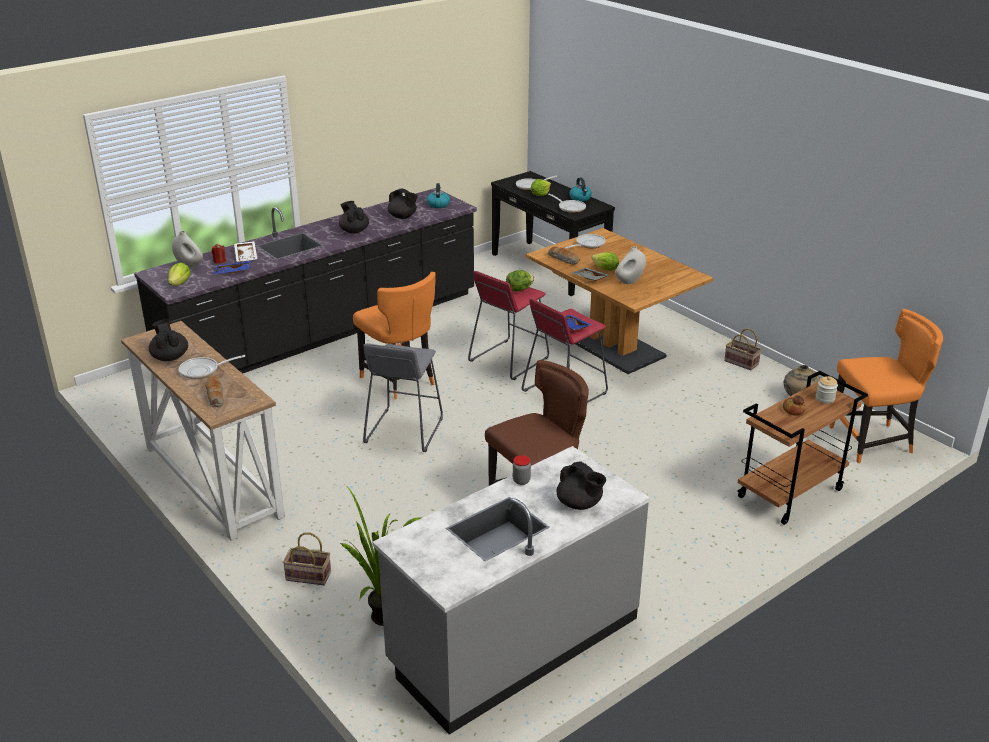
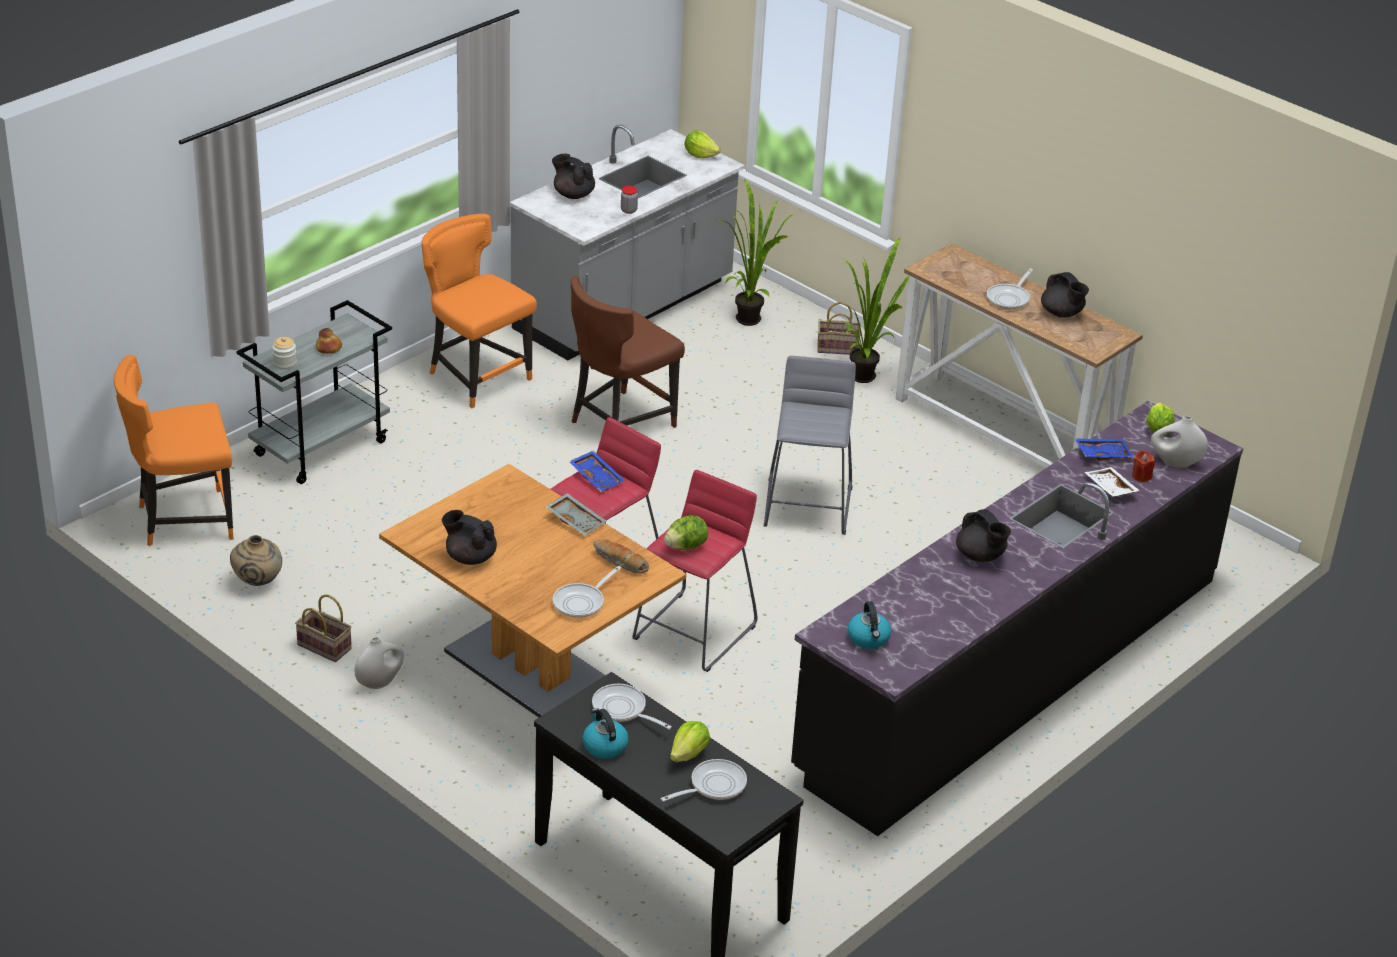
camera: 170 degrees right, 5 degrees up
(203, 371) = (1009, 298): frying pan -> frying pan turned 150 degrees clockwise
(215, 395) = (972, 272): bread -> none
(295, 543) = (868, 375): none -> potted plant
(400, 380) = (847, 584): orange chair -> orange chair (477, 377)
(403, 217) = (916, 598): black teapot -> black teapot (470, 557)
(605, 269) = (551, 542): lettuce -> lettuce (700, 155)
(629, 281) = (513, 517): white vase -> white vase (380, 682)
(790, 494) = (321, 447): brown cart -> grey cart

